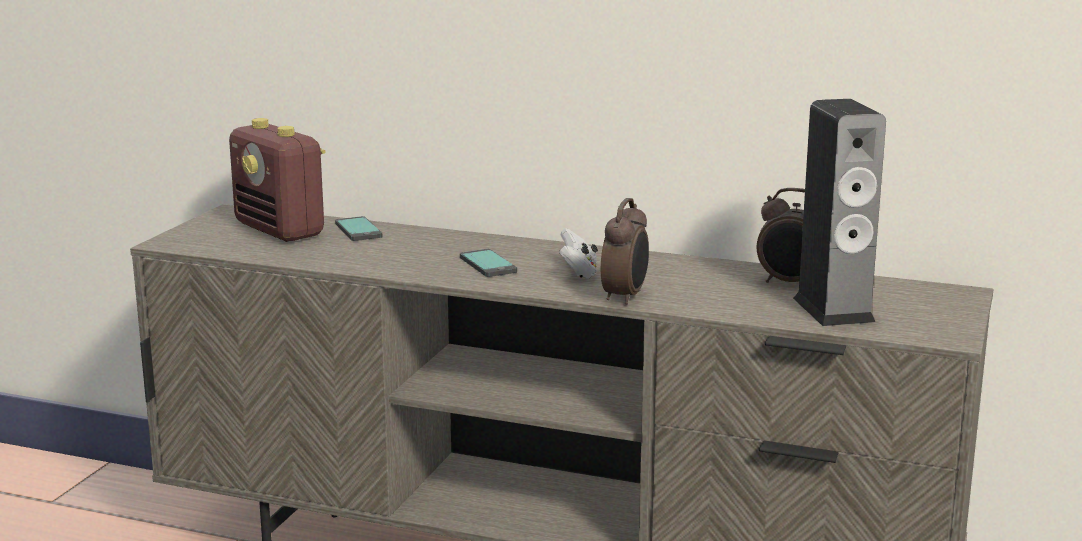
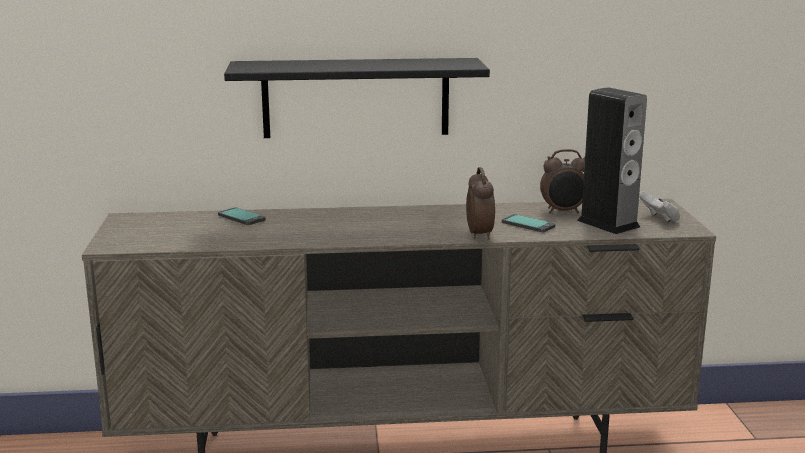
camera: 25 degrees left, 0 degrees up
(280, 231) = (184, 225): radio -> none
(488, 264) = (364, 227): phone -> phone (528, 224)
(524, 83) = (356, 98): none -> black shelf
(578, 272) = (429, 224): white game controller -> white game controller (659, 219)

